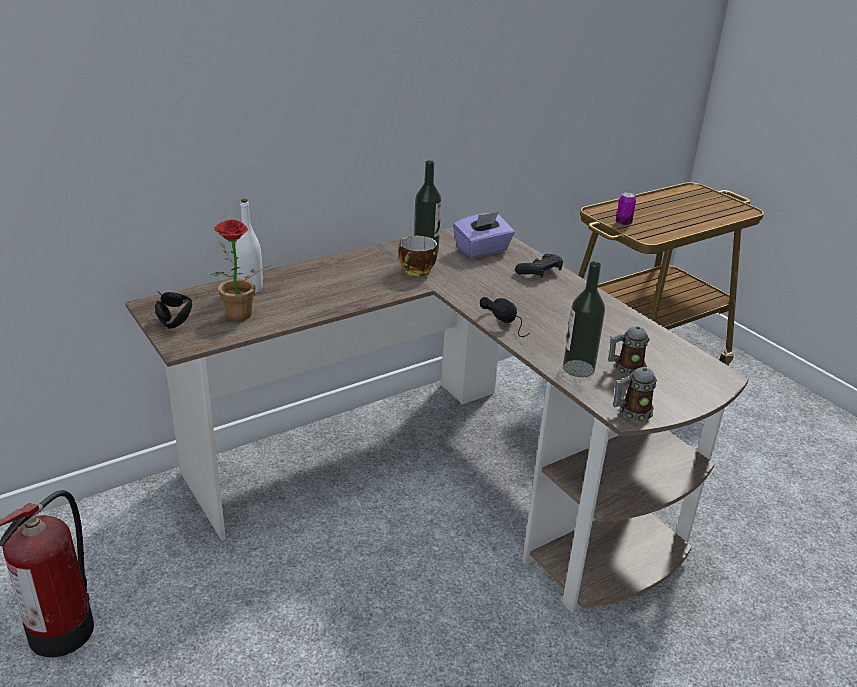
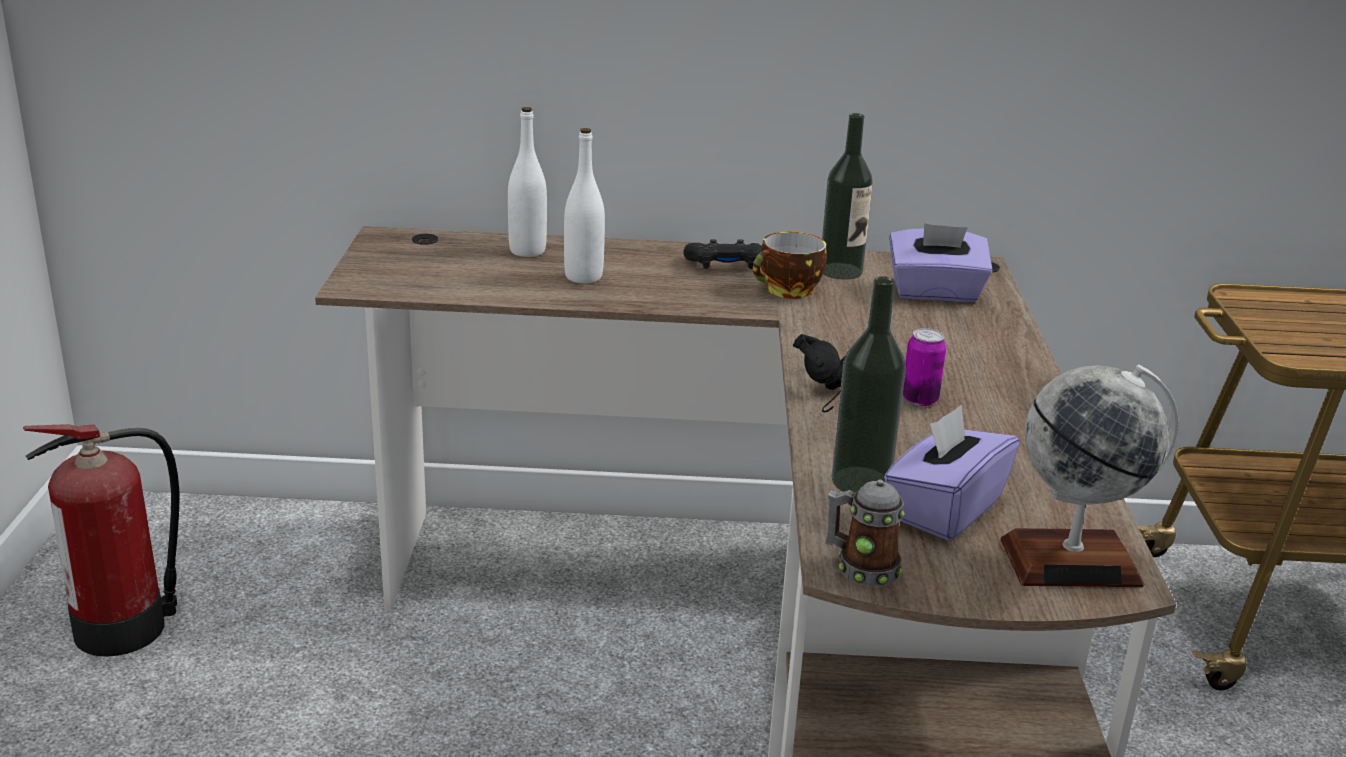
camera: 35 degrees right, 5 degrees down
(166, 315) = (383, 250): black headphones -> none
(239, 318) = (465, 277): potted plant -> none
(304, 296) = (583, 277): none -> white bottle
(540, 272) = (992, 344): black game controller -> black game controller (725, 266)
(623, 223) = (1271, 324): can -> can (919, 399)
(625, 369) = (944, 509): mug -> purple tissue box
(696, 374) = (1071, 562): none -> globe

